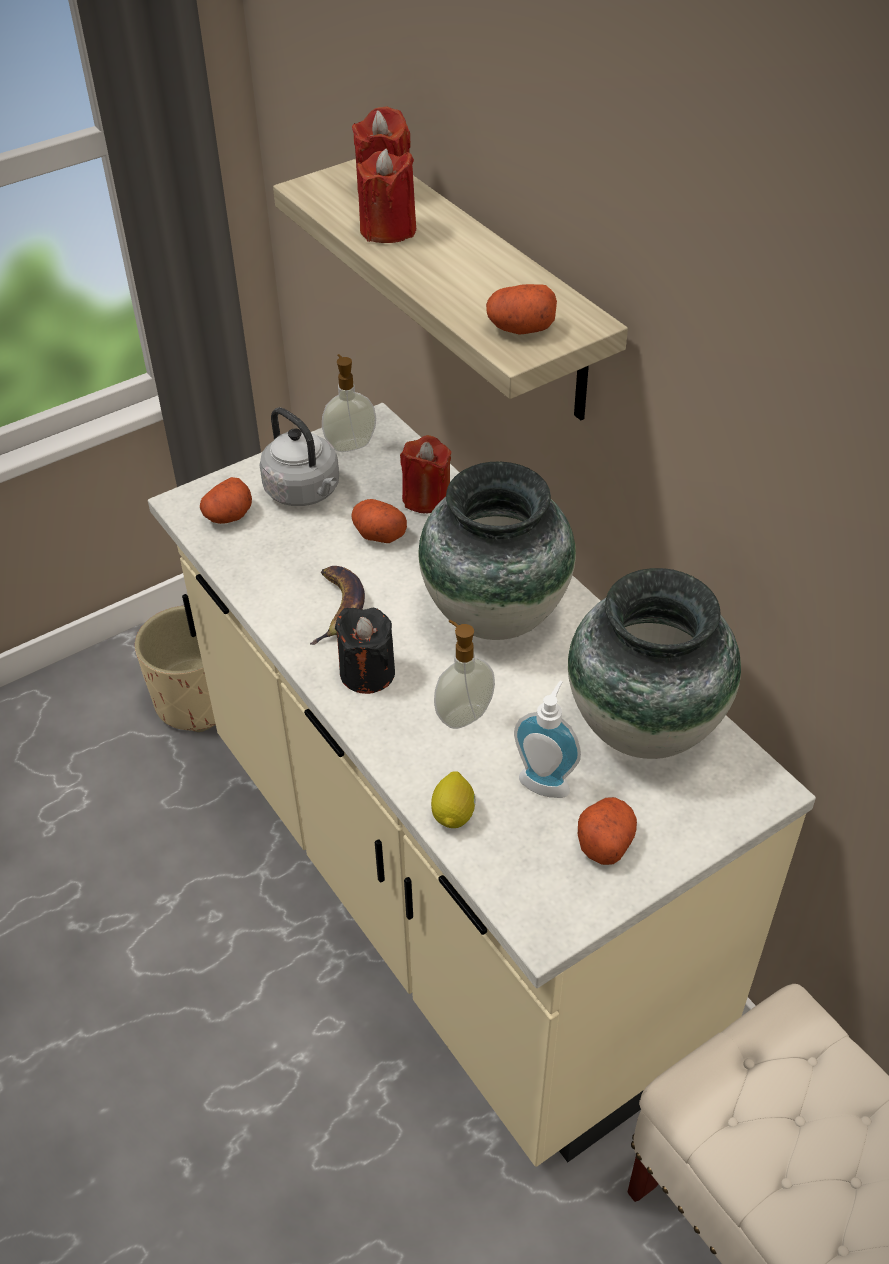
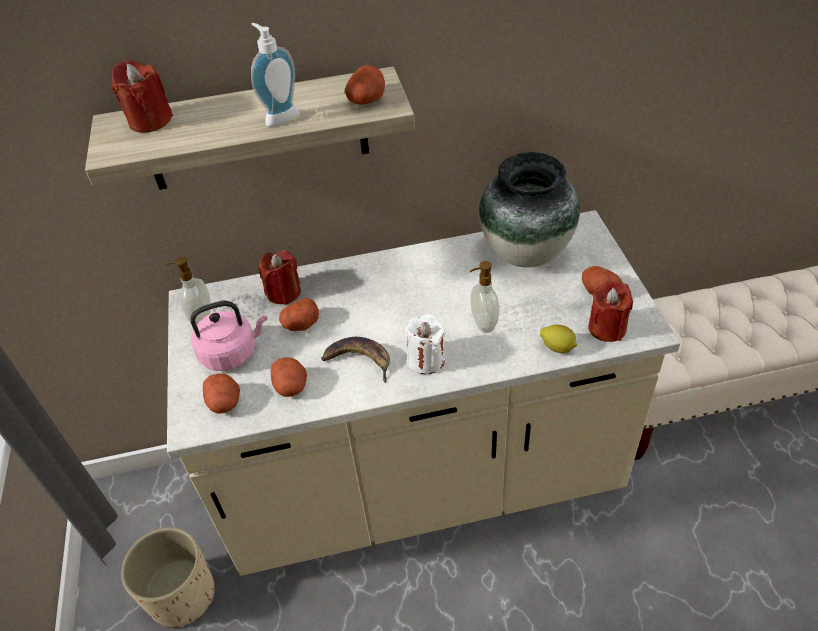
camera: 65 degrees left, 0 degrees up
(273, 561) = (291, 386): none -> potato
(305, 492) = (232, 353): grey kettle -> pink kettle
(367, 673) = (426, 360): black candle -> white candle
(388, 230) = (205, 128): red candle -> red candle (607, 328)
(496, 615) = (409, 288): vase -> none
(546, 780) = (548, 301): soap dispenser -> soap dispenser (279, 117)

